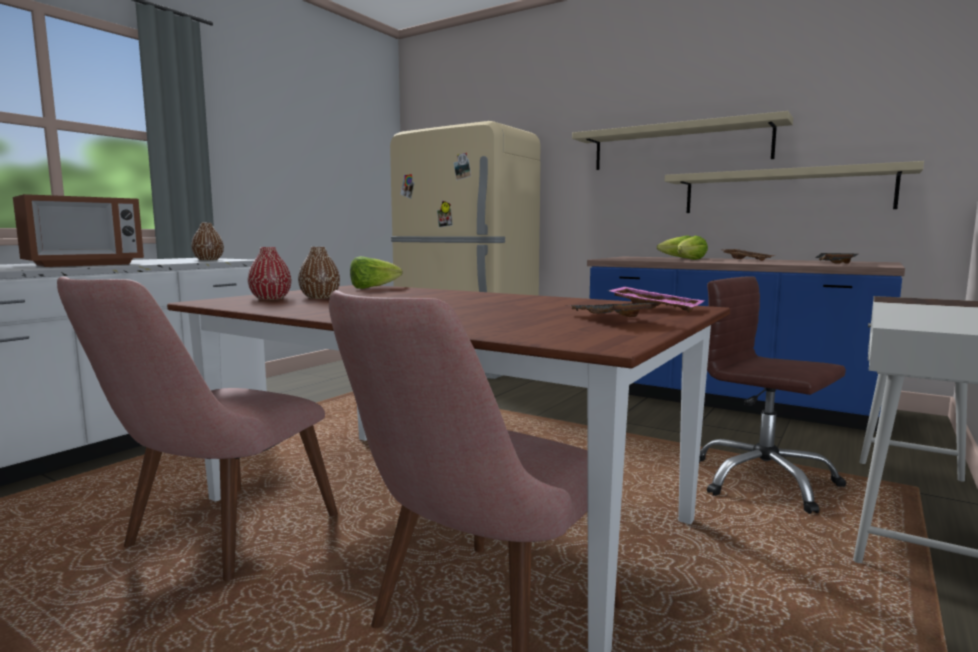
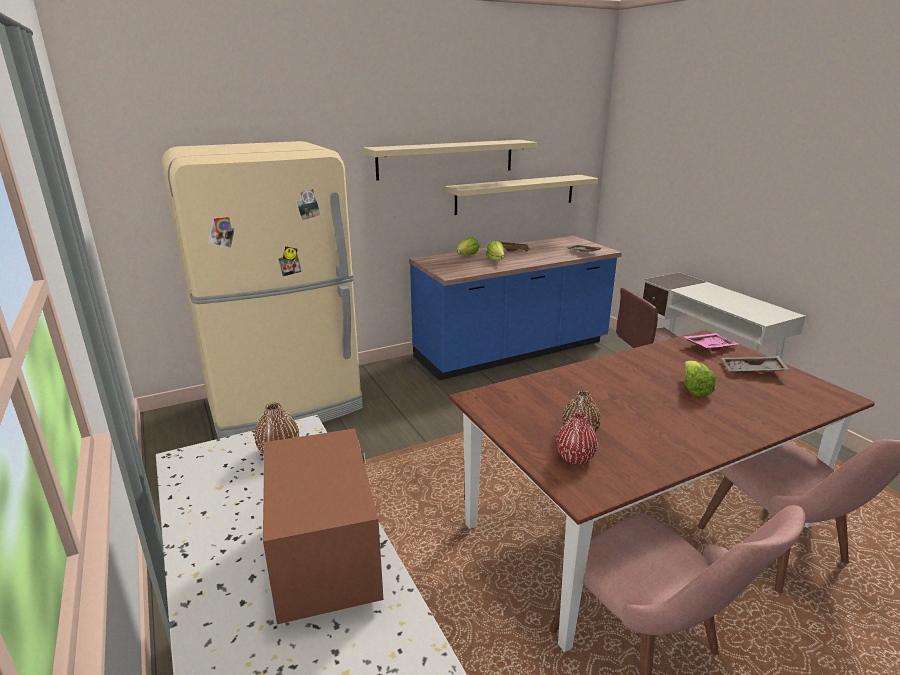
camera: 60 degrees left, 15 degrees up
(373, 288) = (507, 397): lettuce -> lettuce (694, 389)

